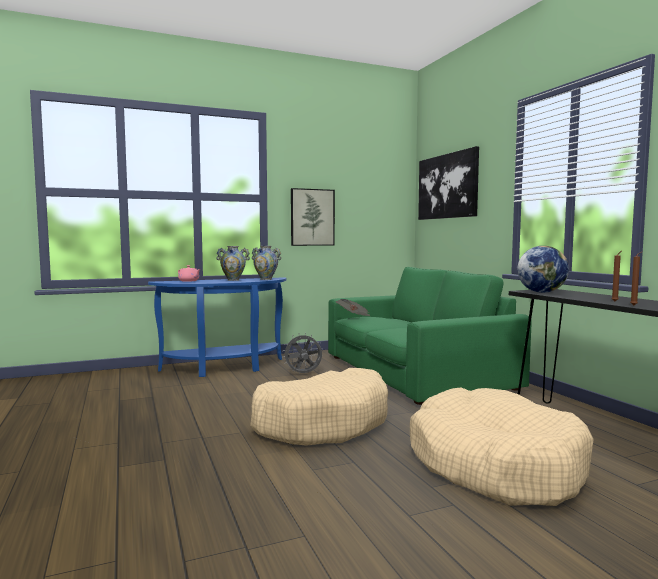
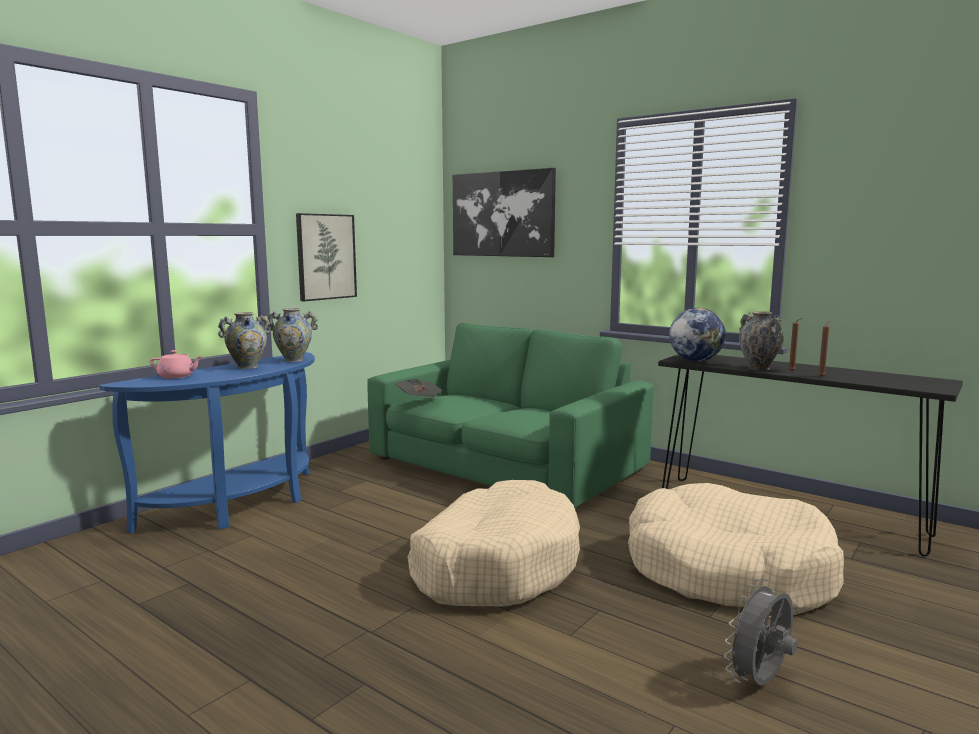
camera: 30 degrees left, 5 degrees up
(303, 374) = (372, 493): grey fan -> grey fan (760, 682)
(585, 298) = (758, 368): none -> vase

